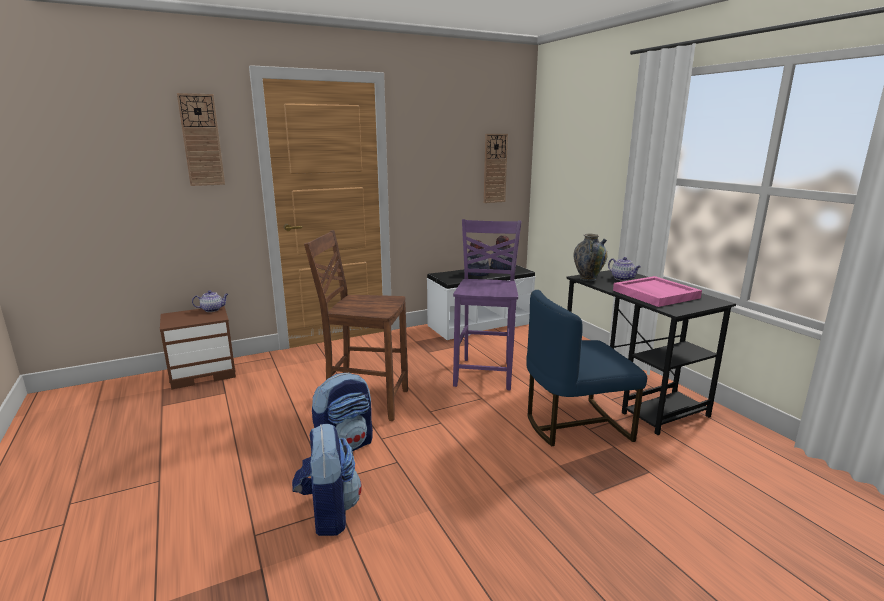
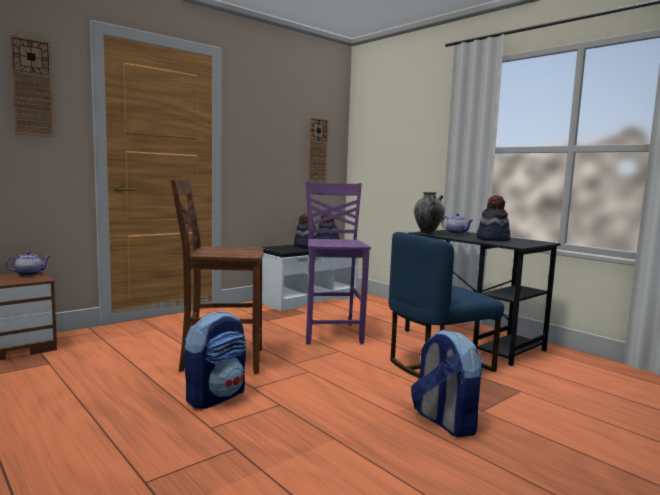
camera: 15 degrees left, 10 degrees down
(328, 513) = (225, 453): backpack -> backpack (444, 422)
(654, 294) = (492, 239): pink tray -> hat

